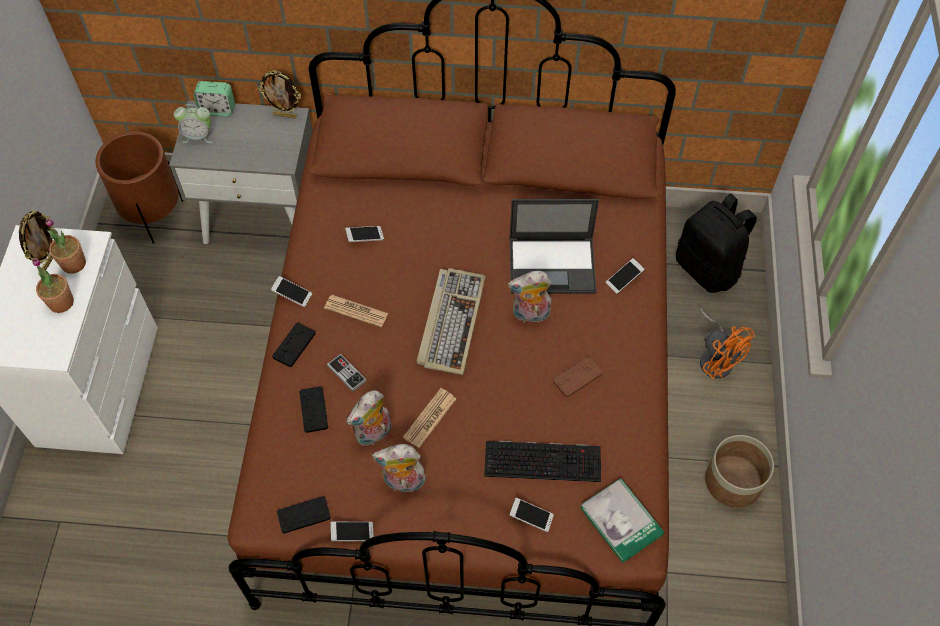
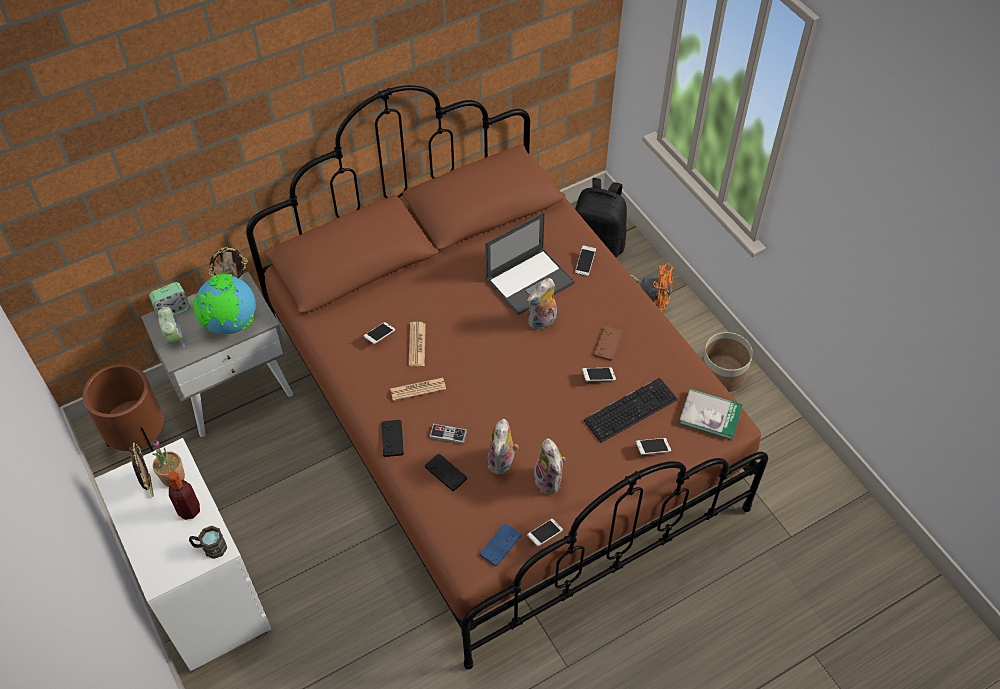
camera: 35 degrees left, 5 degrees down
(49, 348) = (210, 548): none -> brown mug
(61, 302) = (189, 510): potted plant -> bottle
(198, 136) = (174, 338): alarm clock -> alarm clock turned 75 degrees counterclockwise
(254, 150) = (231, 324): none -> globe
(292, 294) = (360, 405): phone -> phone (598, 377)
(303, 515) = (500, 545): black game controller -> blue game controller
(403, 482) = (550, 481): plush toy -> plush toy turned 75 degrees counterclockwise
(430, 418) = (532, 428): newspaper -> newspaper (417, 344)
(451, 321) = (492, 357): keyboard -> none

